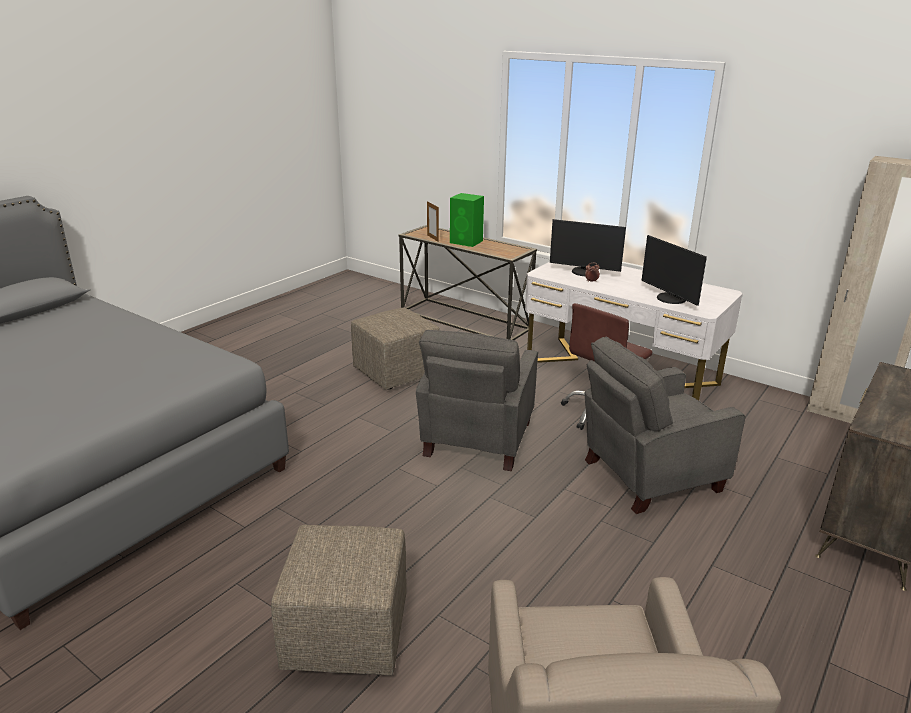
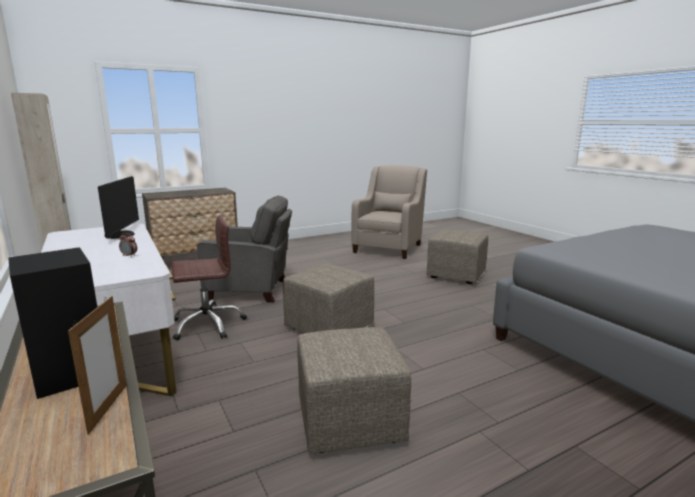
camera: 155 degrees left, 10 degrees down
(467, 242) = (69, 371): green speaker -> black speaker
(476, 440) = (330, 327): grey armchair -> beige ottoman
(584, 272) = (102, 265): monitor -> none

